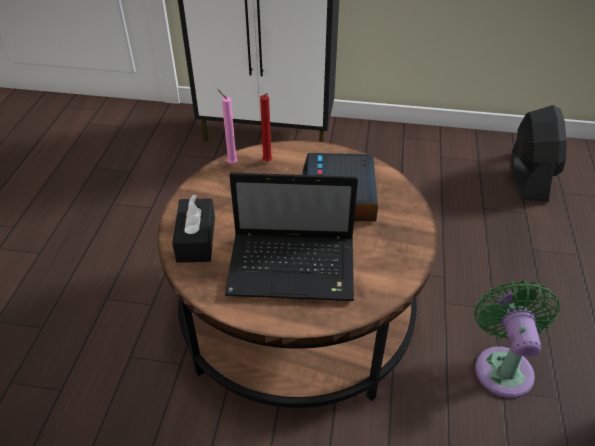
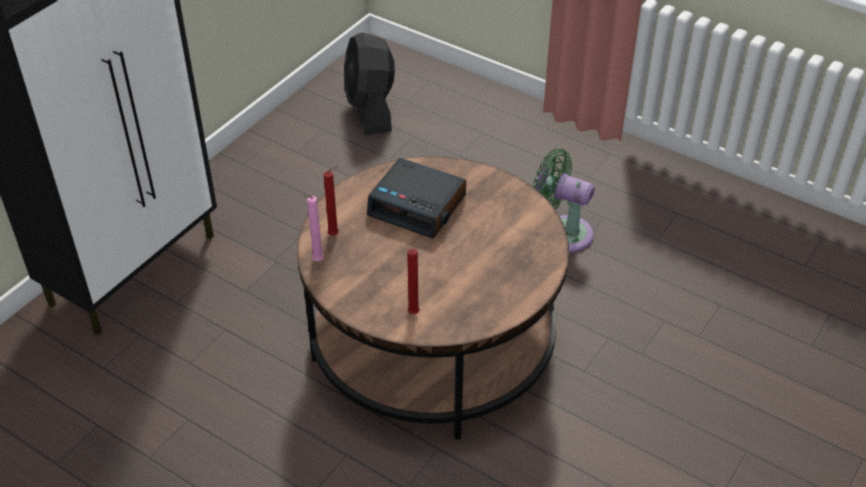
camera: 65 degrees left, 0 degrees up
(196, 239) = (412, 314): black tissue box -> red candle
(294, 267) = (487, 261): laptop -> none
(528, 176) = (370, 109): black fan -> black fan turned 135 degrees counterclockwise

